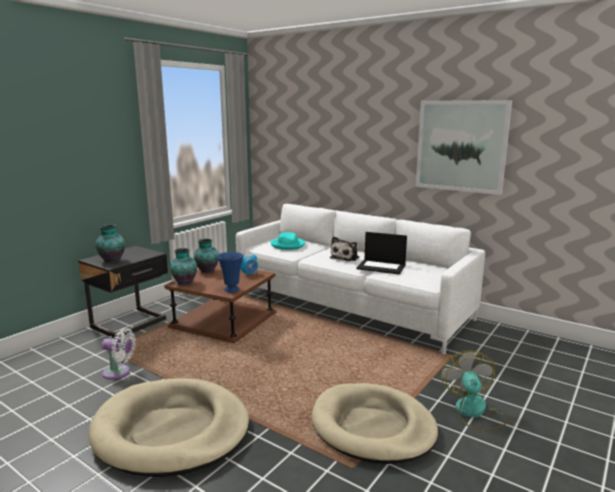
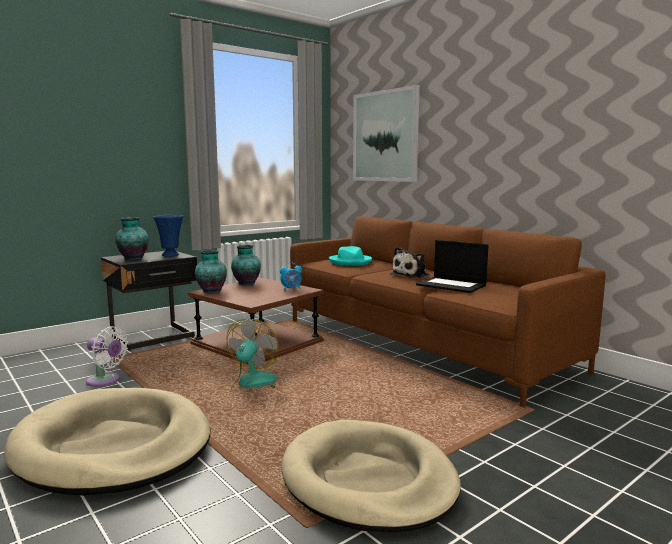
camera: 15 degrees right, 5 degrees down
(231, 289) = (257, 300): blue vase -> blue vase (170, 255)
(350, 307) = (420, 343): white sofa -> brown sofa
(461, 146) = (573, 126): picture -> picture (385, 136)
(474, 412) = (533, 484): fan -> fan (253, 386)

